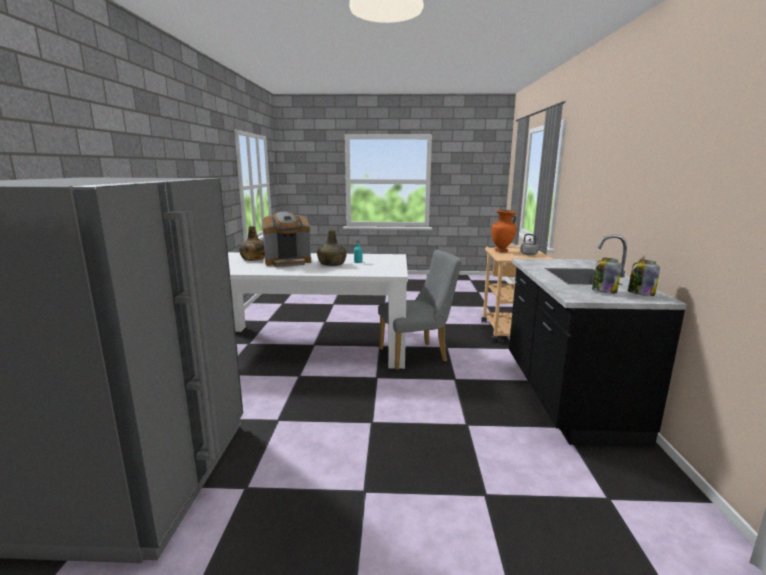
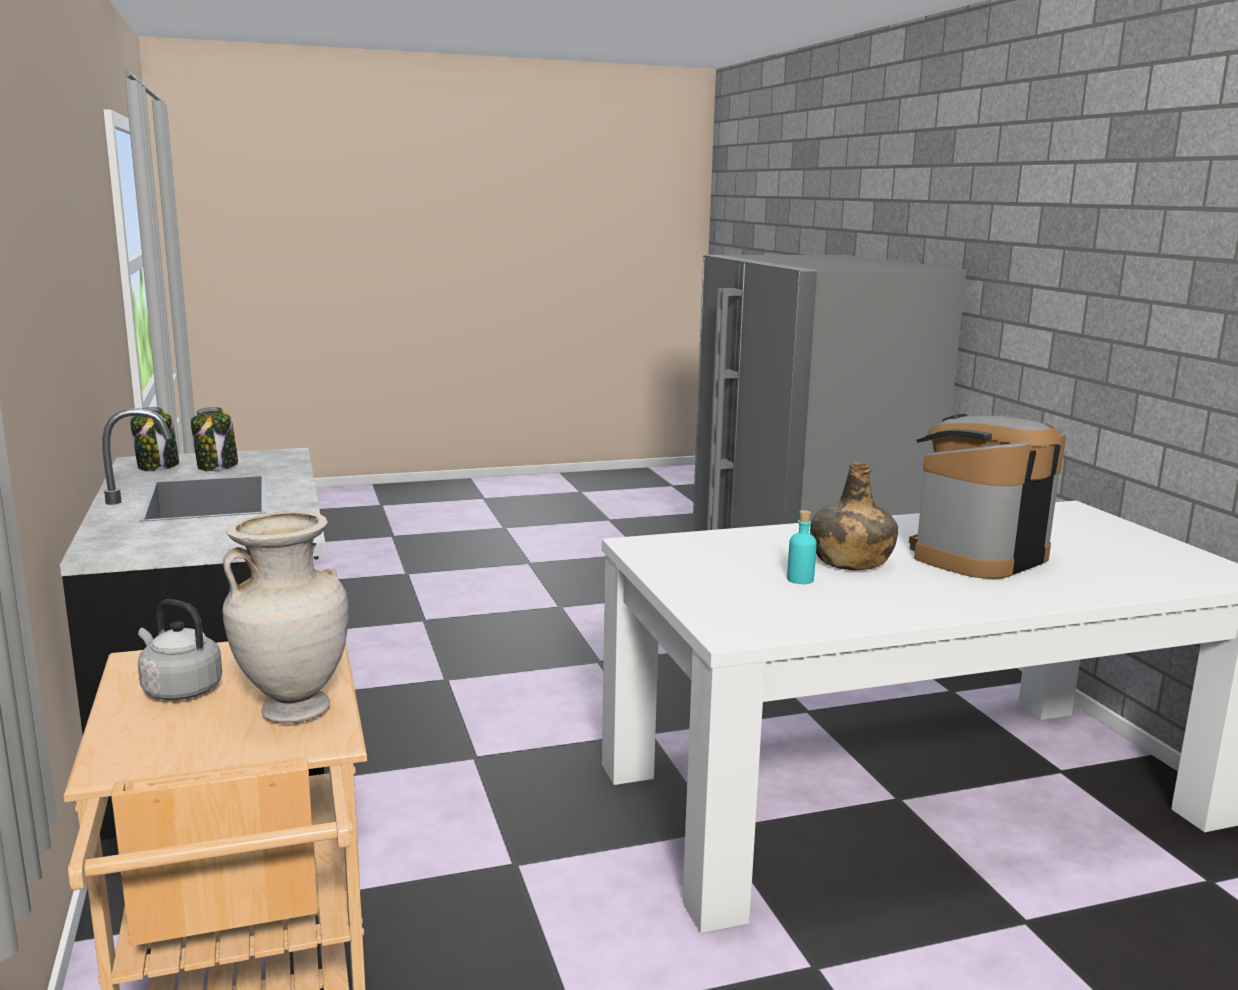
camera: 160 degrees right, 0 degrees up
(253, 259) = (1100, 559): green bottle -> none
(417, 355) = (589, 814): grey chair -> none
(501, 251) = (294, 710): orange vase -> beige vase

